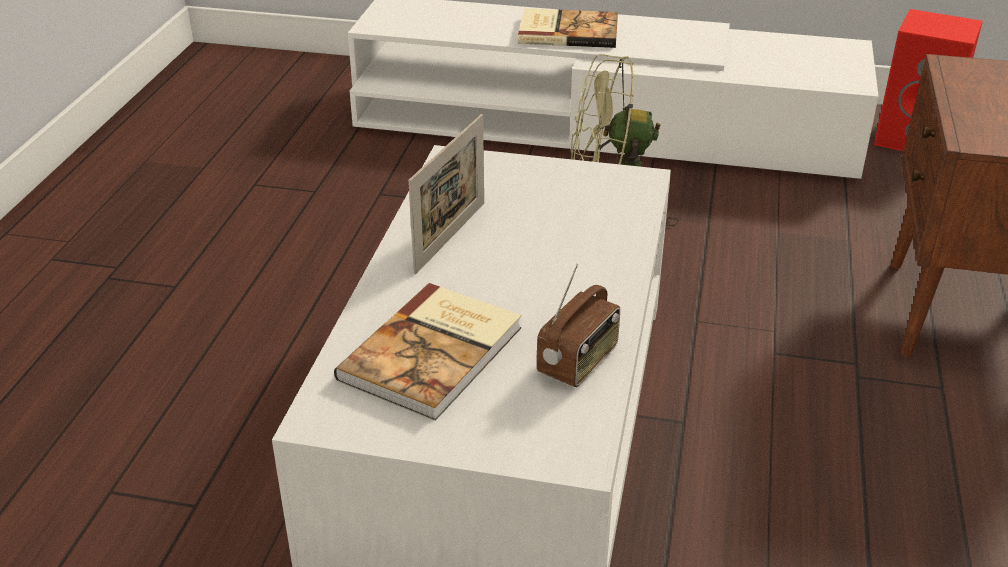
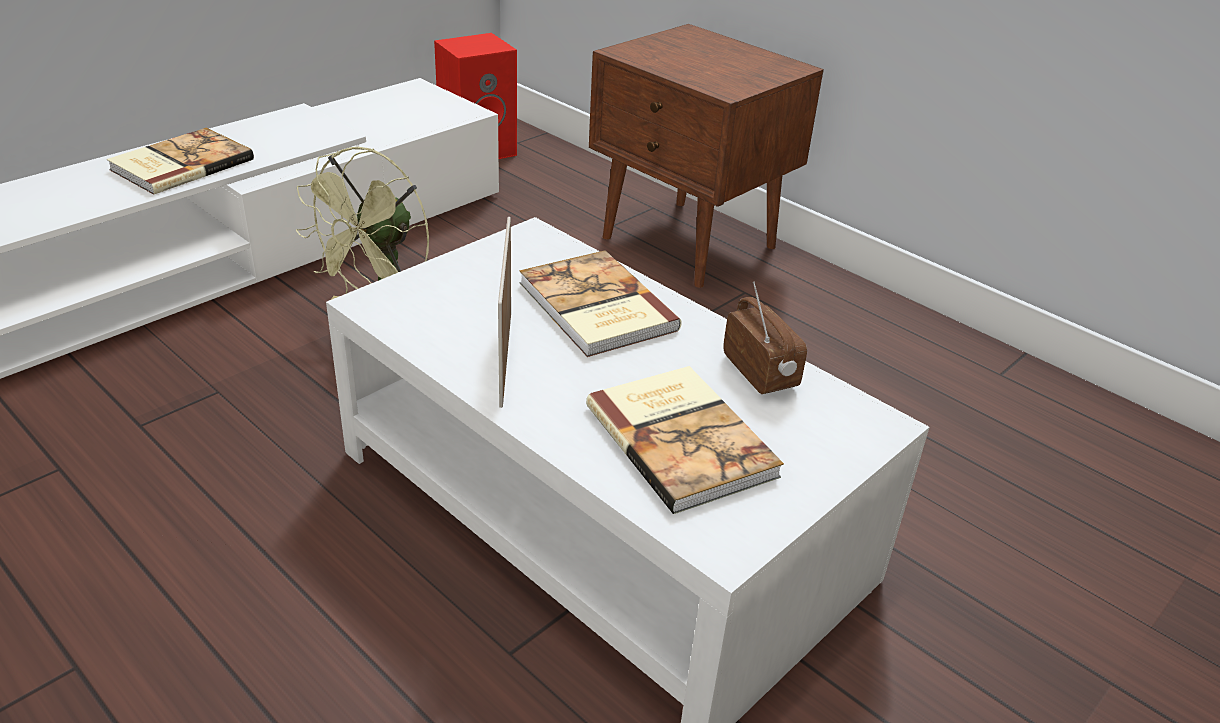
camera: 60 degrees left, 0 degrees up
(450, 237) = (505, 358): picture frame -> picture frame turned 150 degrees counterclockwise
(569, 248) = (595, 308): none -> book

